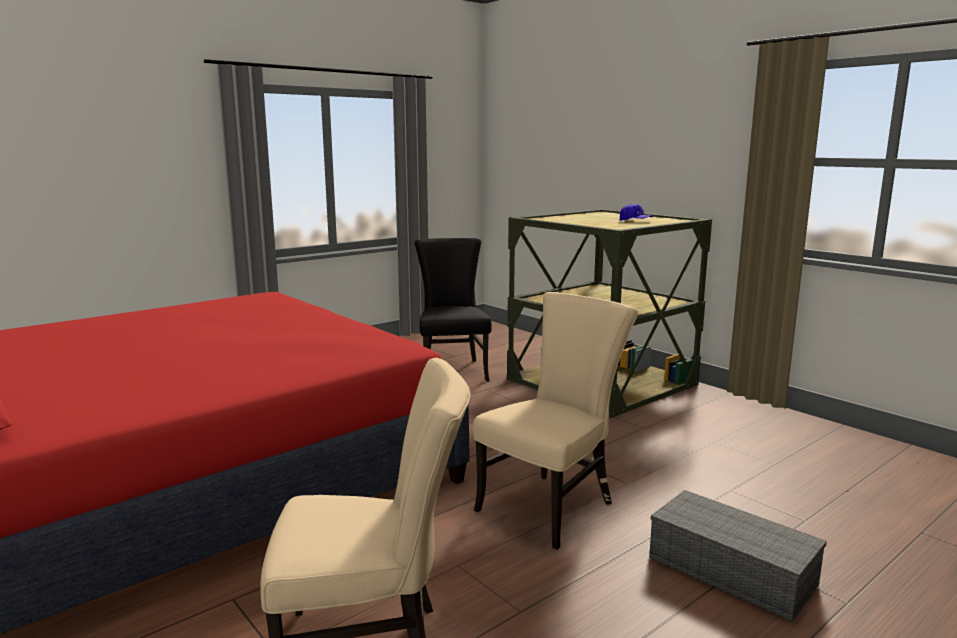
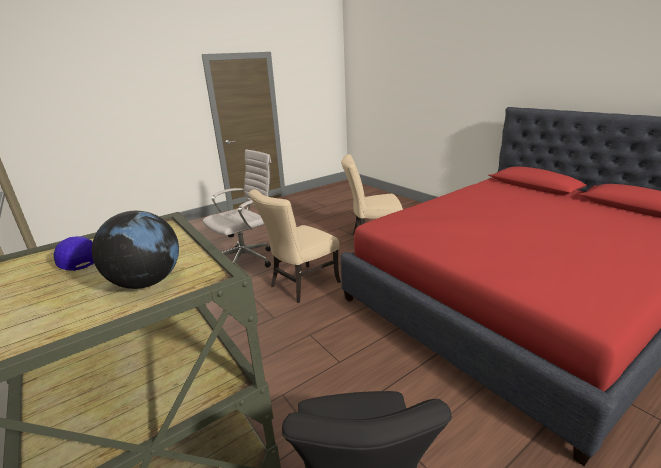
camera: 175 degrees left, 10 degrees up
(568, 218) = (147, 282): none -> globe
(728, 571) = (247, 259): grey storage box -> white office chair

